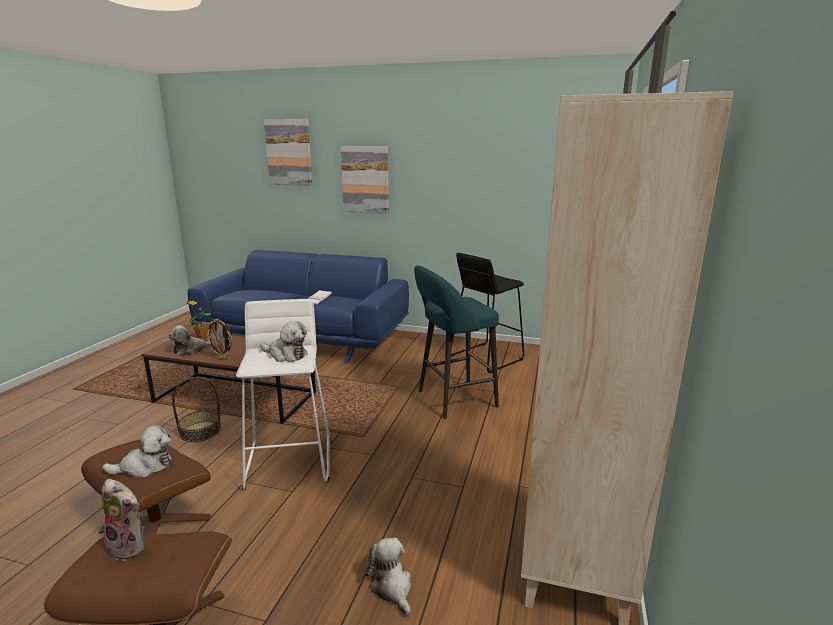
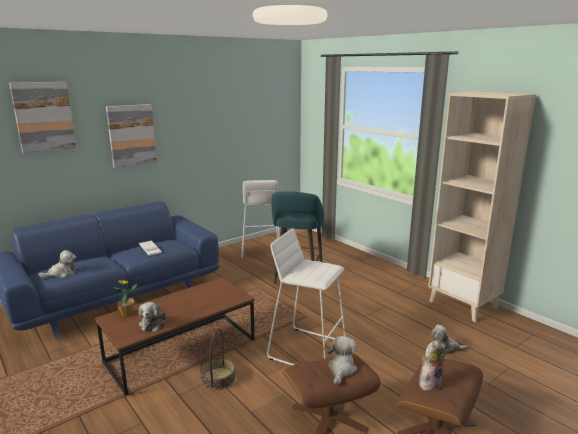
camera: 55 degrees left, 0 degrees up
(222, 359) = (196, 313): picture frame -> none
(286, 355) = (316, 268): plush toy -> plush toy (61, 273)
(485, 357) = (260, 251): black stool -> white stool

